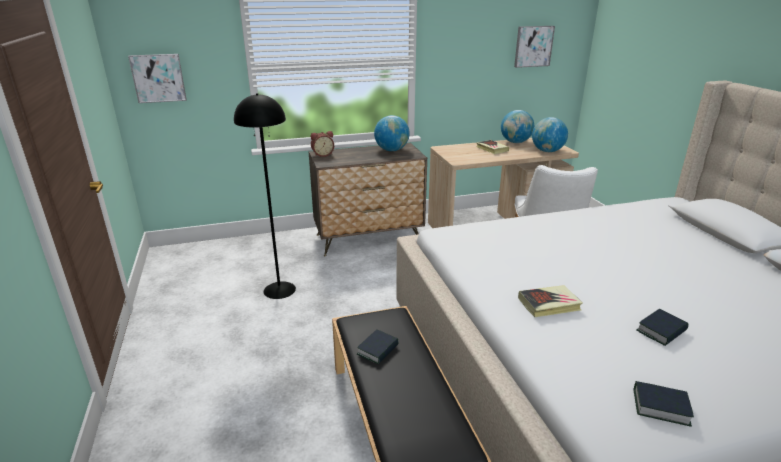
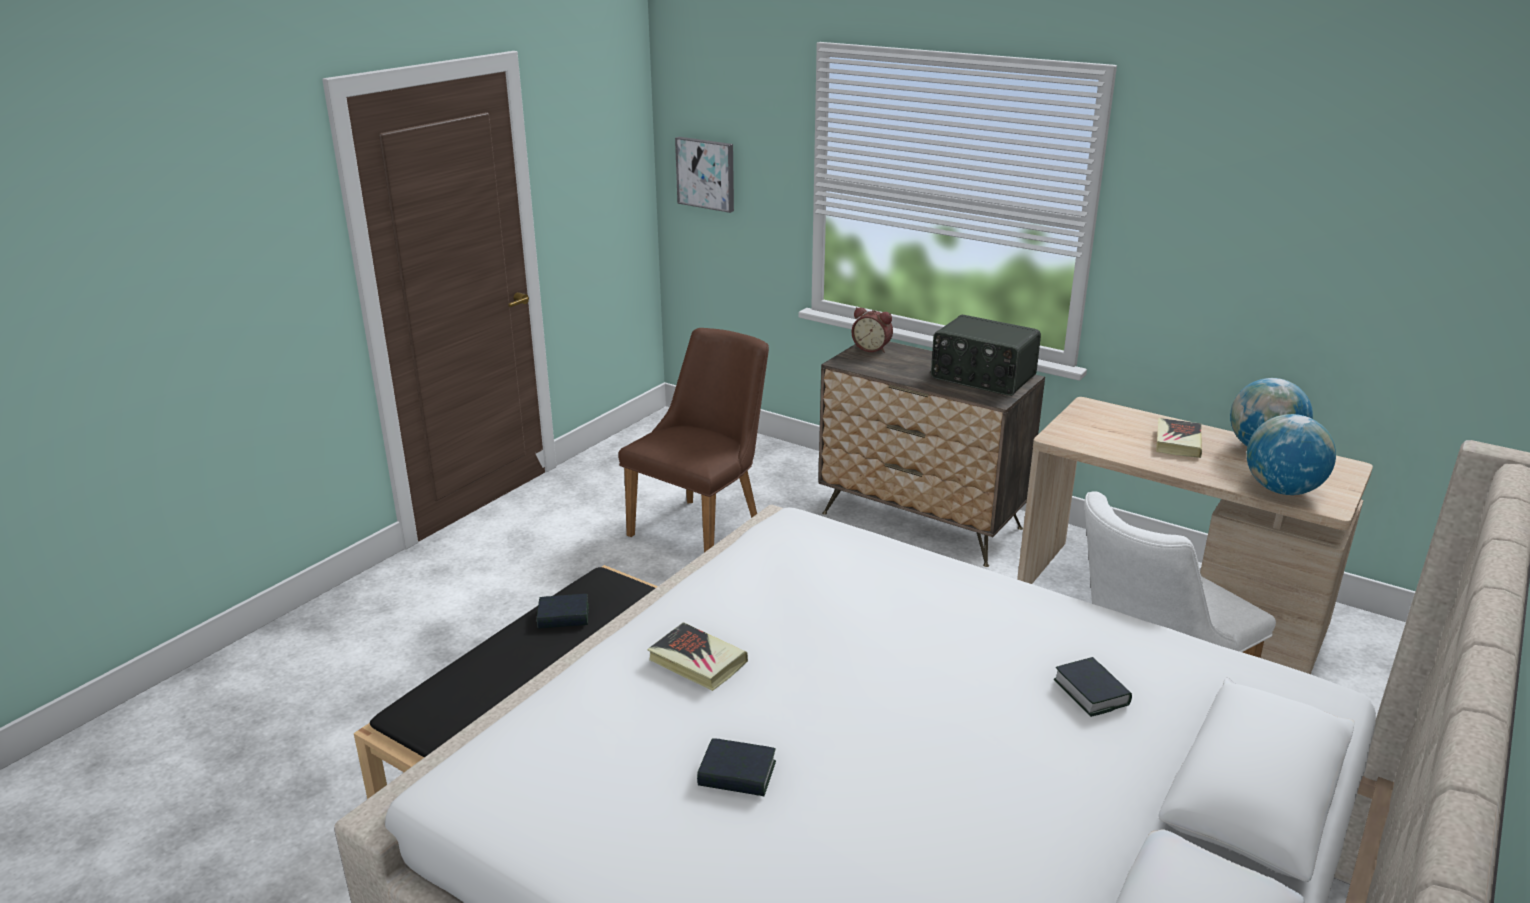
camera: 50 degrees right, 0 degrees up
(280, 289) = (704, 526): black floor lamp -> brown chair
(391, 150) = (982, 377): globe -> radio
(533, 46) = (1390, 246): picture -> none
(660, 407) = (543, 809): book -> book (1091, 692)

